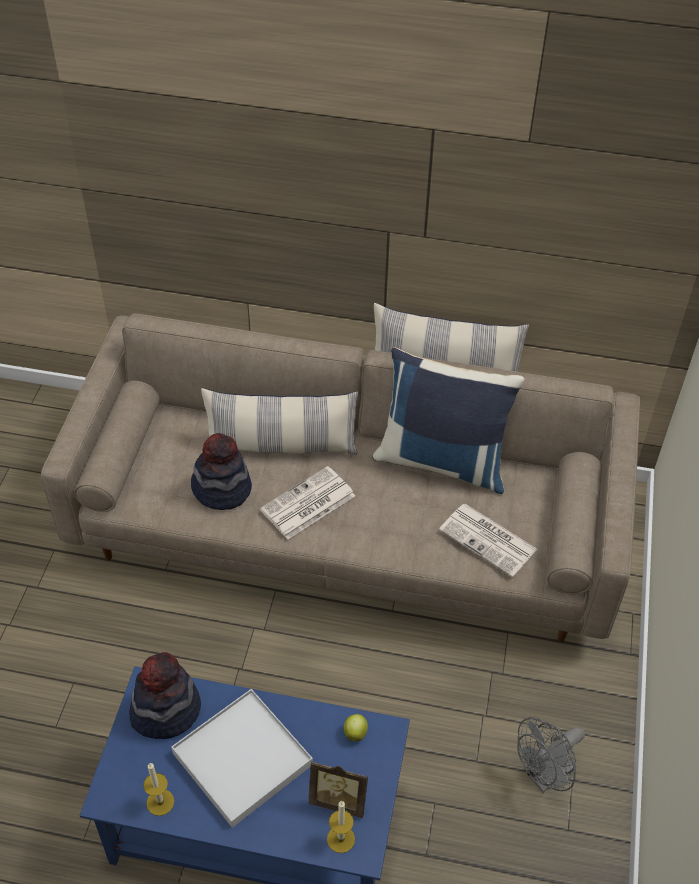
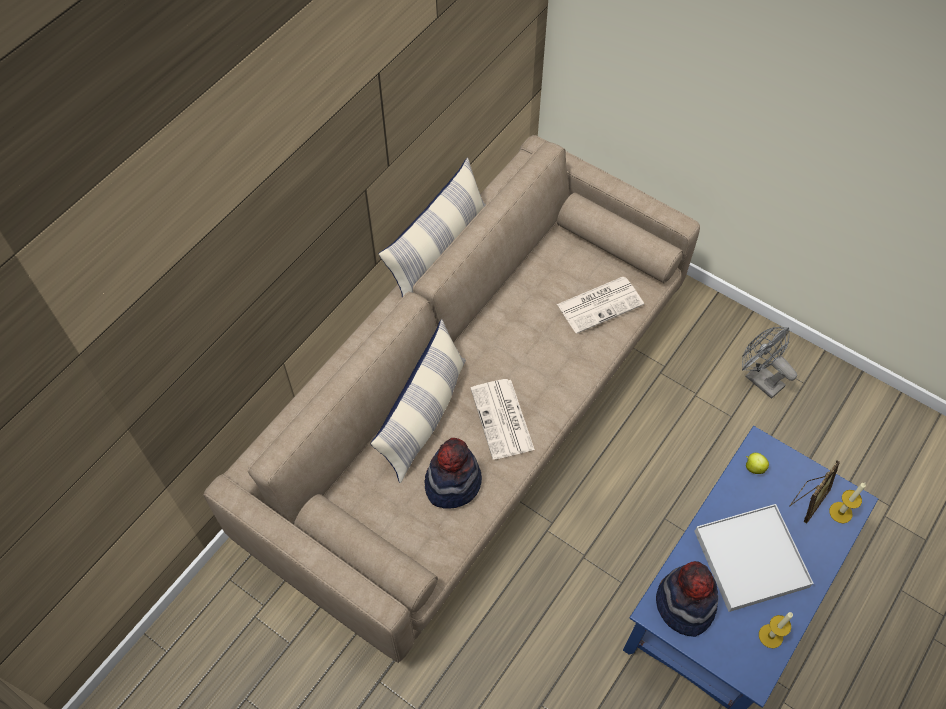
camera: 65 degrees left, 10 degrees up
(442, 460) = (502, 301): blue pillow -> none
(544, 776) = (759, 378): grey fan -> grey fan turned 150 degrees clockwise

